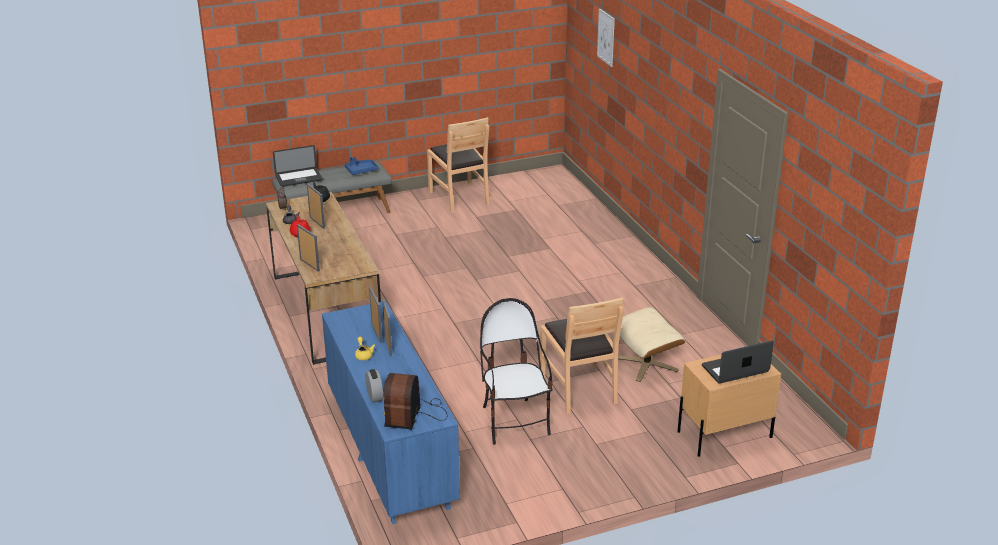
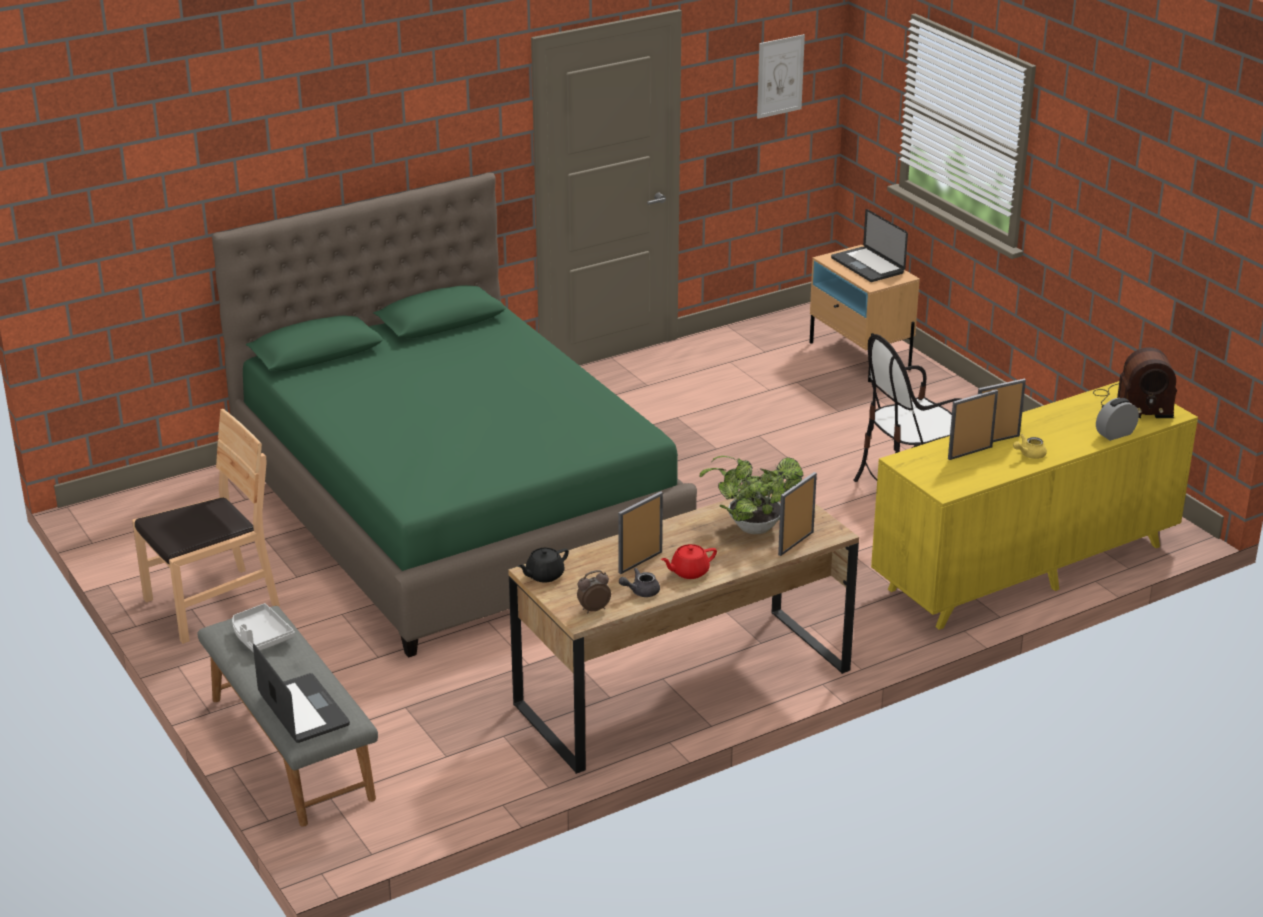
camera: 100 degrees left, 0 degrees up
(333, 254) = (750, 528): none -> potted plant
(361, 170) = (260, 636): blue tray -> grey tray
(390, 452) = (1025, 568): blue dresser -> yellow dresser
(528, 260) = (457, 511): none -> green bed
(579, 388) = (809, 446): brown chair -> none
(606, 37) = (191, 176): picture -> picture (780, 76)
(647, 364) = (730, 404): beige ottoman -> none

